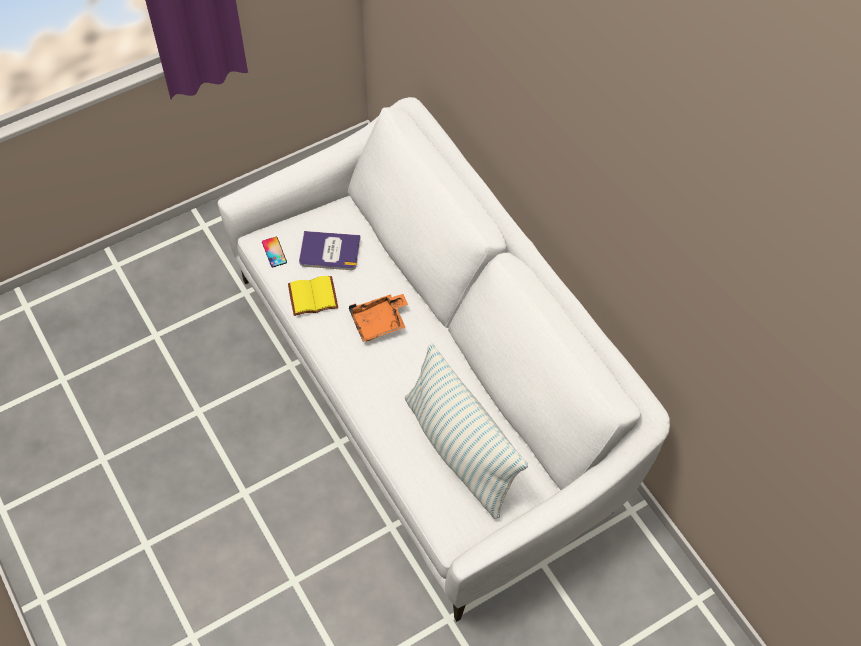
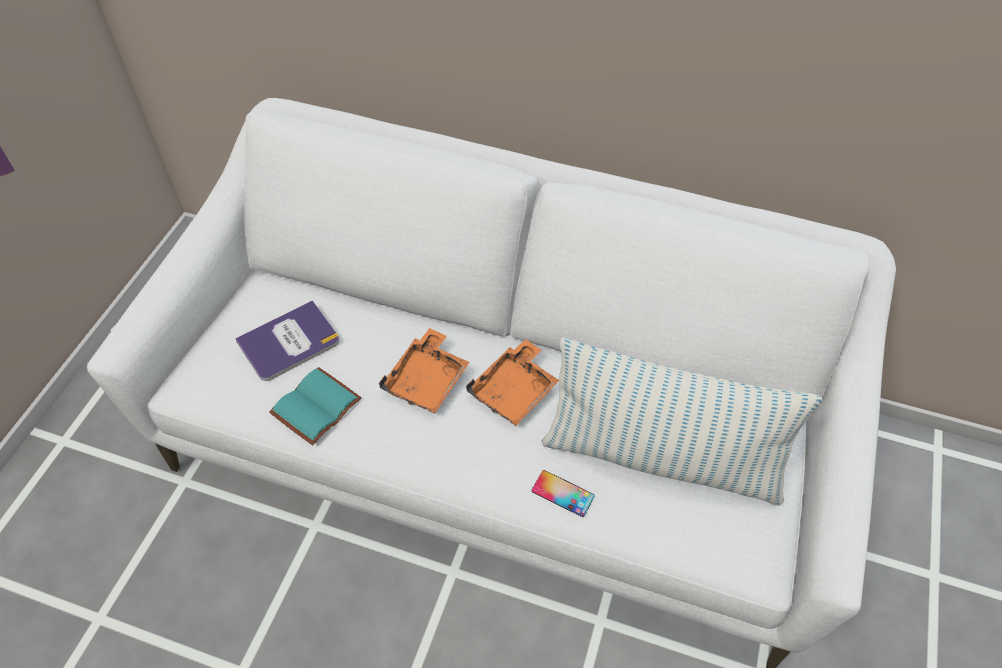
camera: 40 degrees left, 5 degrees down
(274, 252) = (215, 388): phone -> phone (562, 493)
(312, 298) = (316, 408): yellow book -> turquoise book
(418, 360) = (514, 391): none -> orange tray

